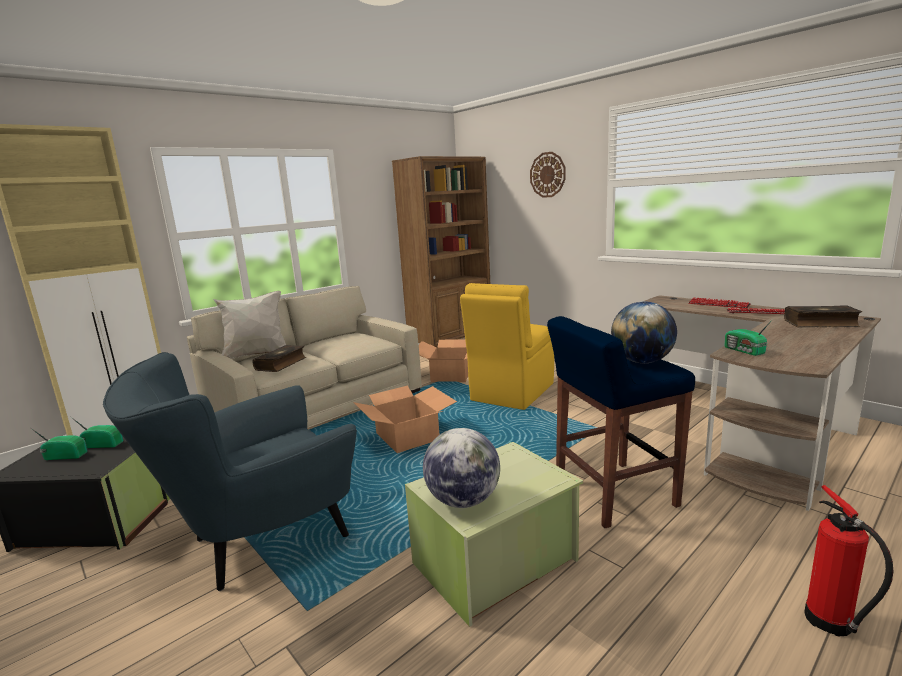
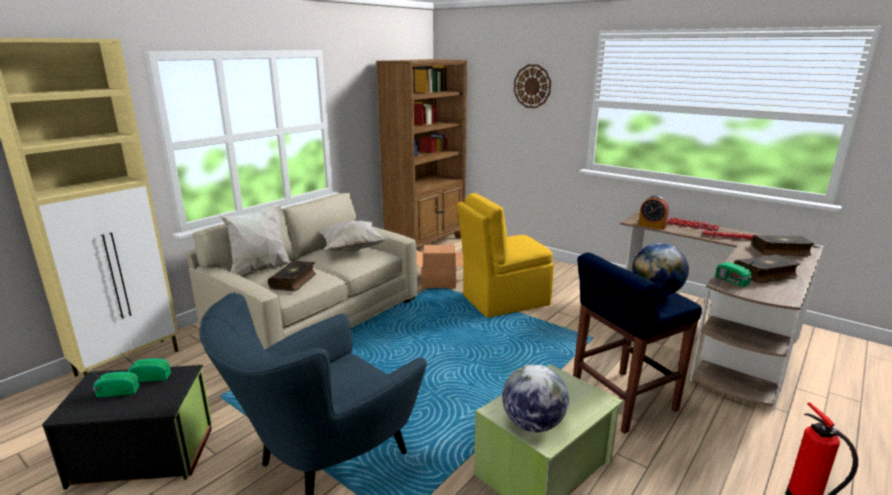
camera: 10 degrees left, 5 degrees up
(352, 339) = (351, 249): none -> white pillow
(408, 437) = (422, 349): cardboard box -> none
(511, 393) = (503, 300): yellow chair -> yellow chair turned 45 degrees clockwise
(669, 306) = (652, 226): none -> alarm clock
(791, 345) = (765, 275): none -> book

